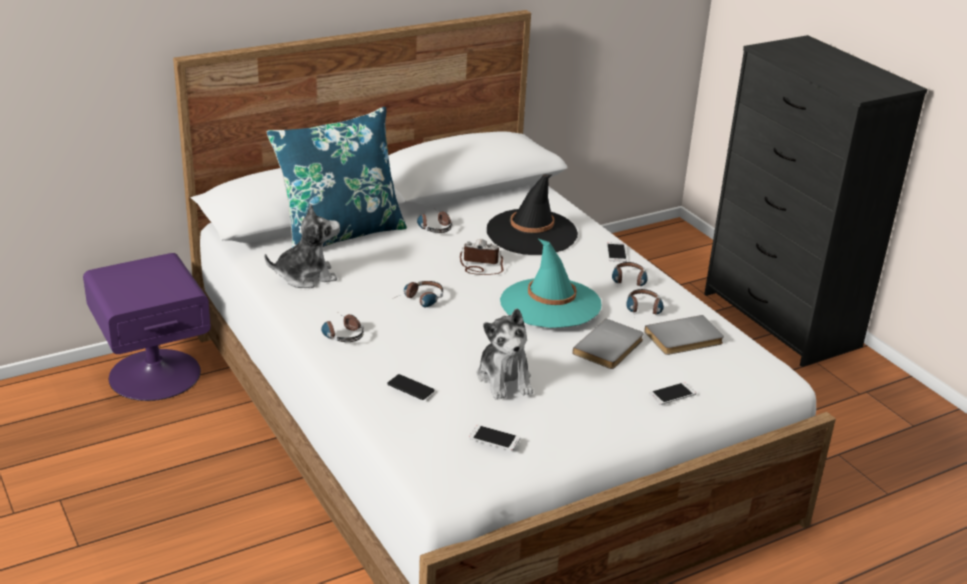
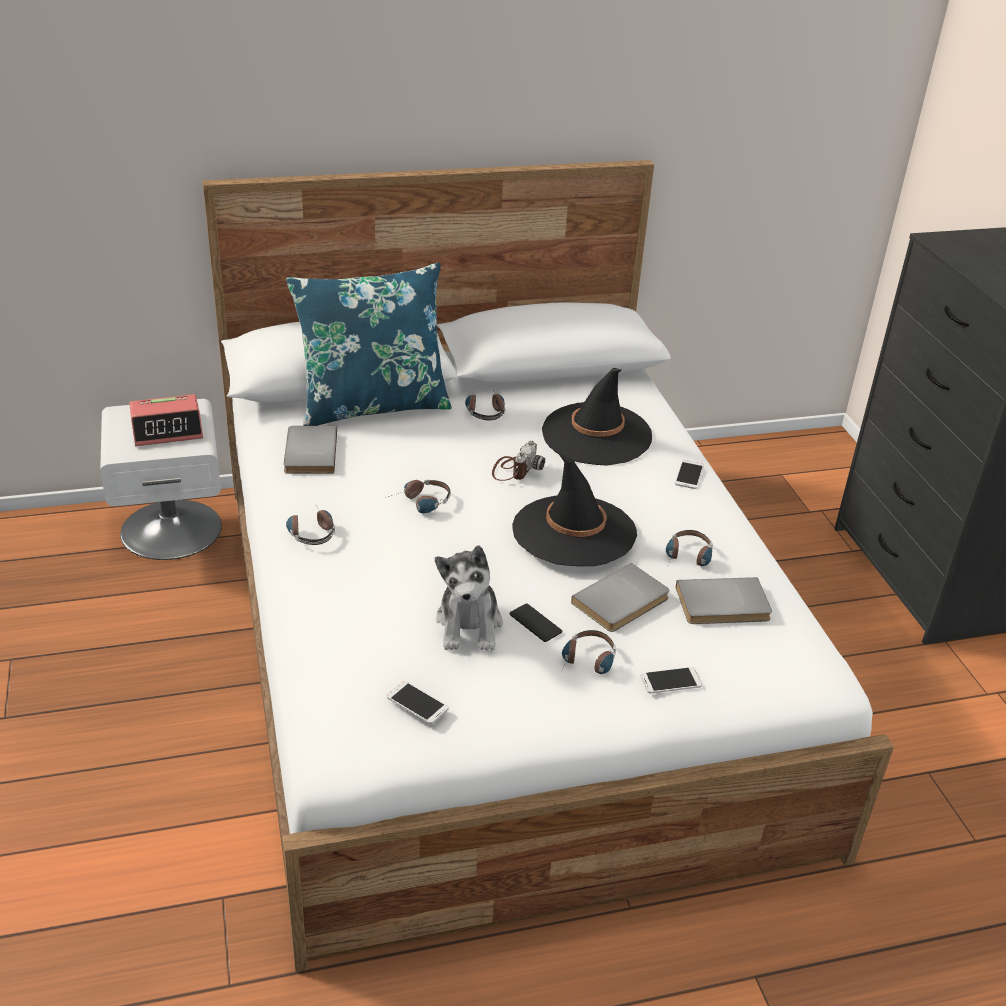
camera: 15 degrees right, 5 degrees up
(154, 281) = (167, 429): none -> alarm clock
(154, 373) = (171, 528): purple nightstand -> white nightstand
(306, 276) = (308, 453): plush toy -> grey book
(410, 388) = (351, 616): phone -> phone (535, 623)
(481, 266) = (515, 469): camera -> camera turned 90 degrees clockwise
(550, 304) = (574, 531): turquoise hat -> black hat
(629, 282) = (686, 517): headphones -> headphones (587, 664)

